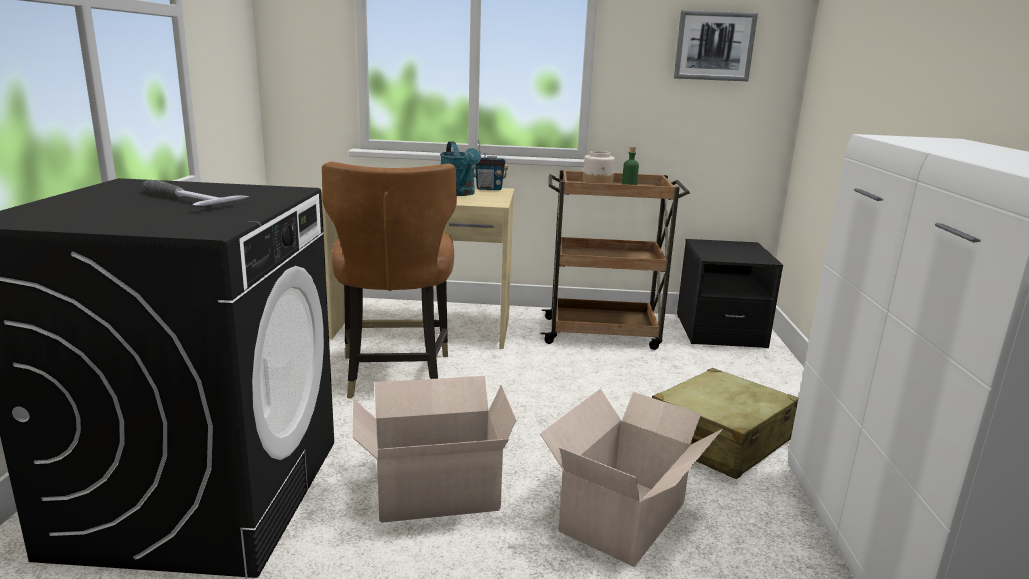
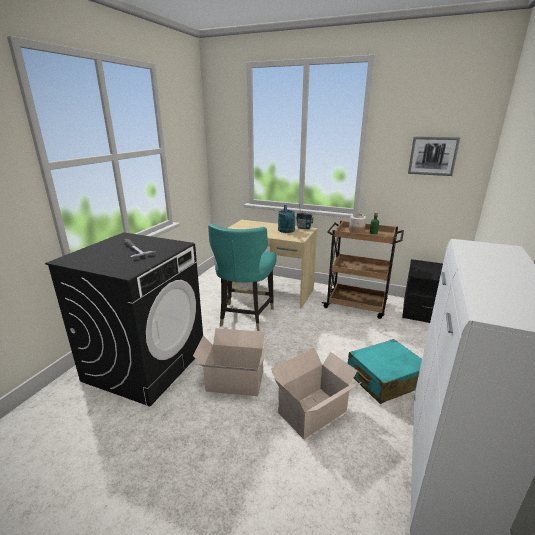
camera: 20 degrees right, 5 degrees up
(394, 375) = (245, 316): brown chair -> turquoise chair
(719, 441) = (385, 379): beige suitcase -> turquoise suitcase

